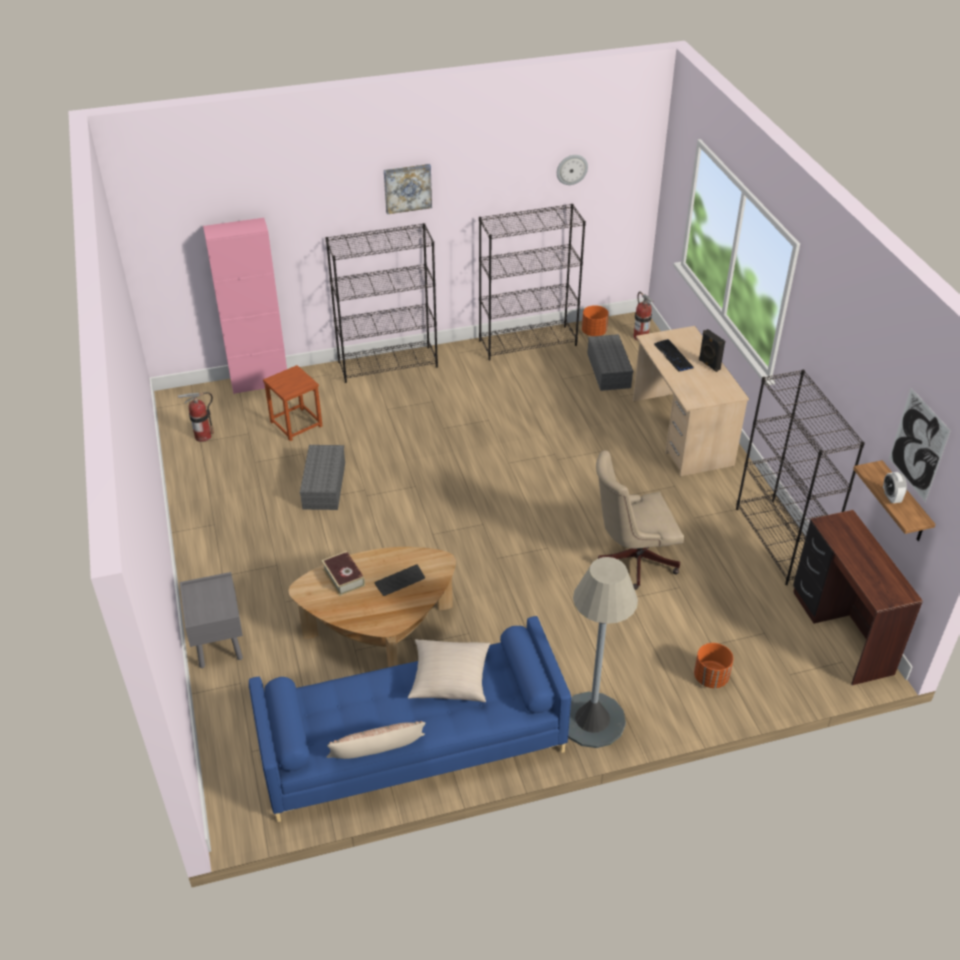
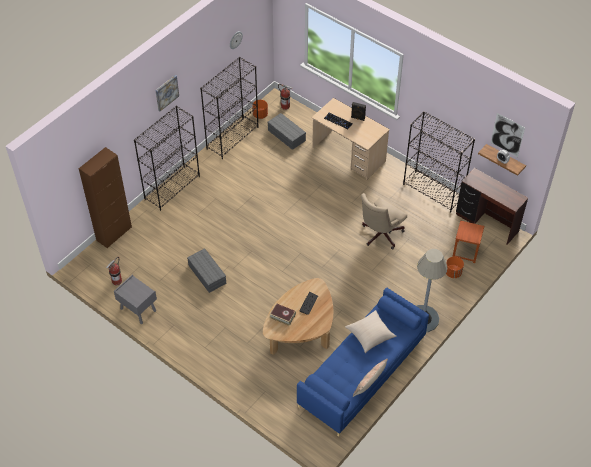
camera: 35 degrees left, 10 degrees up
(217, 641) = (235, 379): grey nightstand -> grey nightstand (138, 309)
(259, 382) = (114, 234): pink cabinet -> brown cabinet
(295, 424) = (158, 248): brown stool -> brown stool (465, 252)

